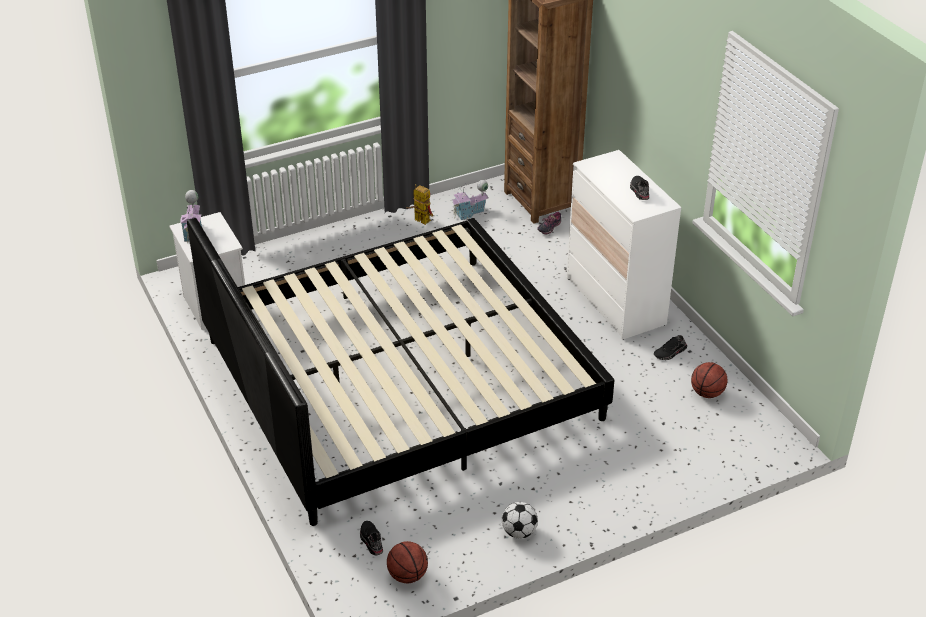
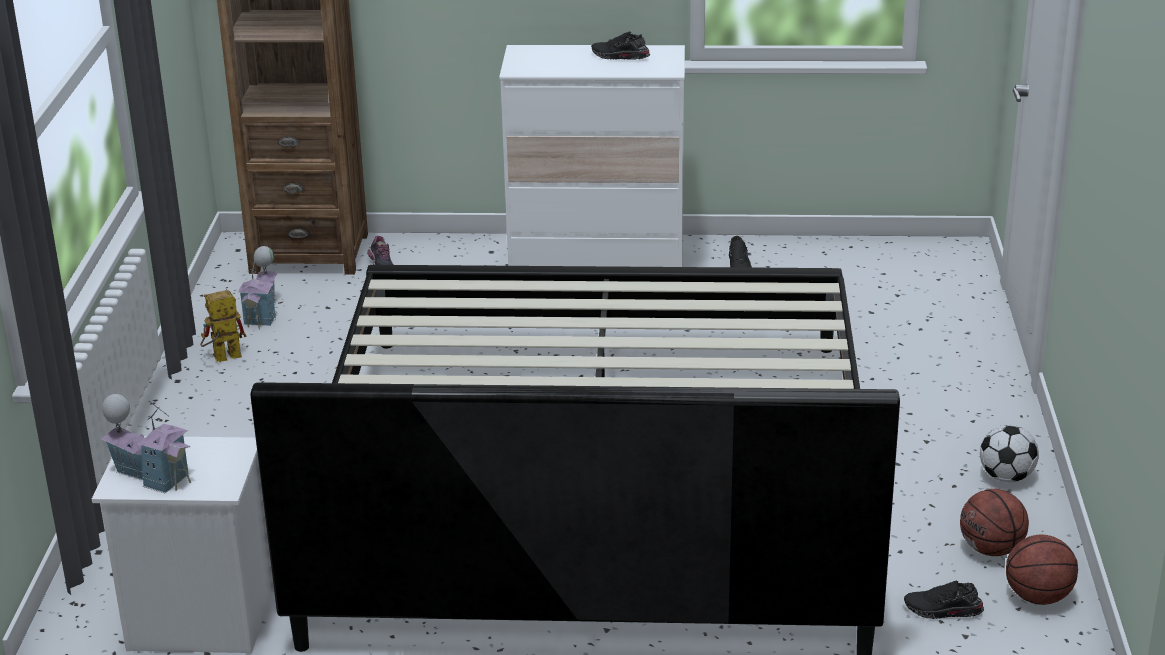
camera: 60 degrees left, 10 degrees down
(707, 393) = (839, 267): basketball -> basketball (991, 549)

